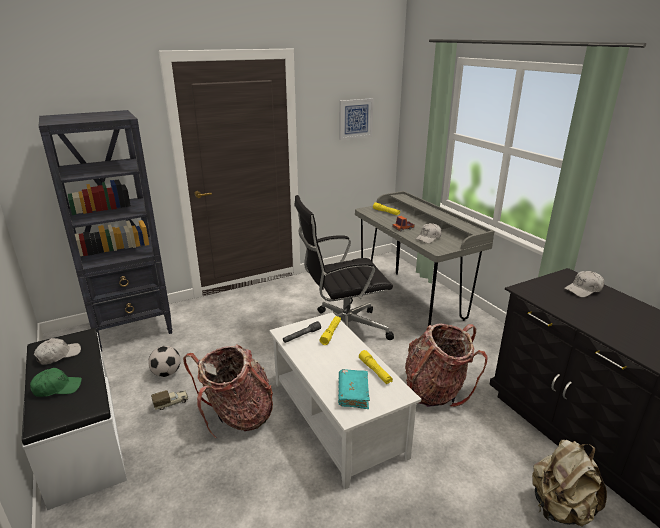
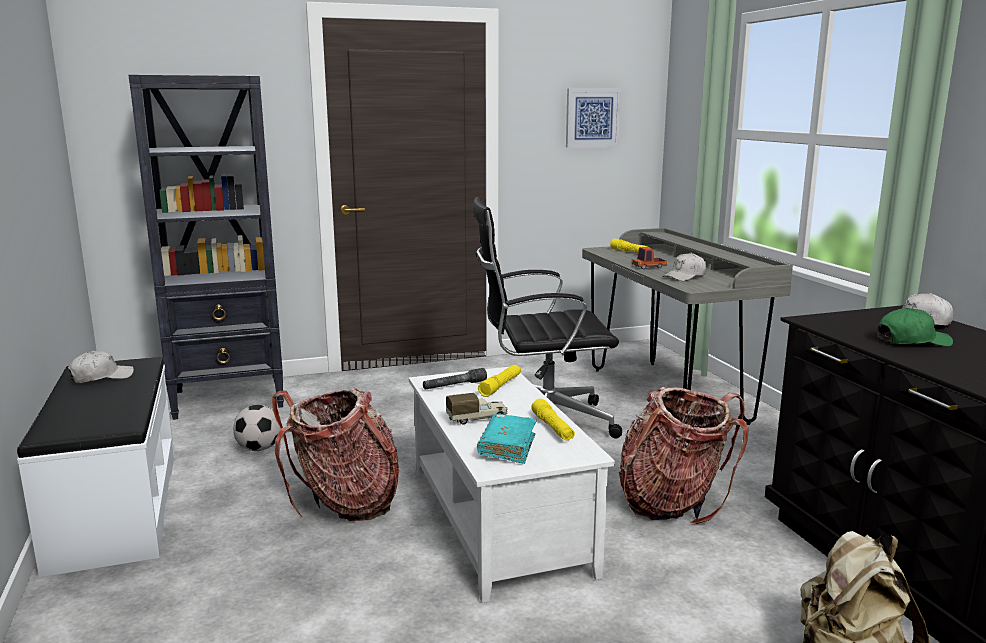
camera: 10 degrees right, 10 degrees down
(57, 388) = (85, 405): green cap -> green cap (912, 341)
(171, 403) = (254, 481): toy truck -> toy truck (477, 418)

